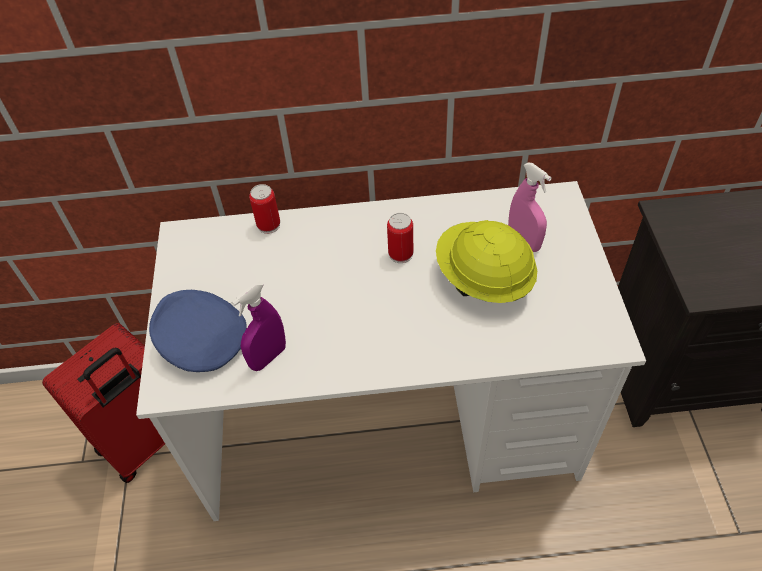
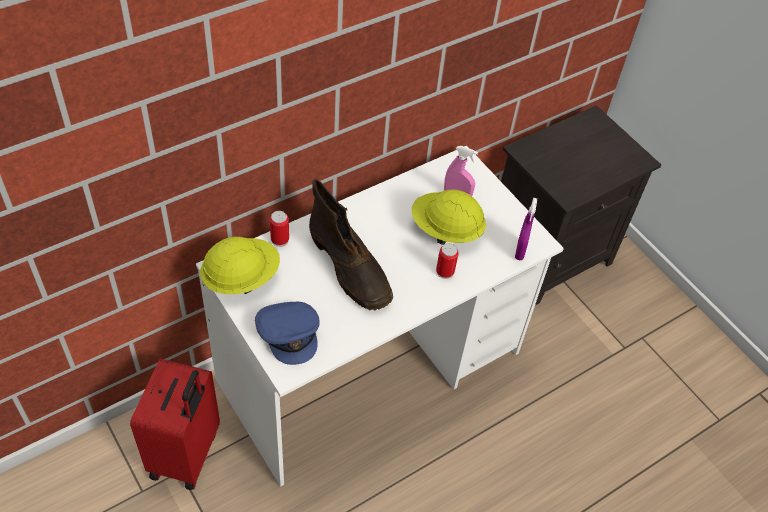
camera: 35 degrees left, 0 degrees up
(195, 255) = (241, 278): none -> yellow hard hat
(200, 342) = (289, 334): blue cap -> blue cap turned 120 degrees counterclockwise
(268, 357) = (342, 327): purple spray bottle -> purple spray bottle (520, 251)
(328, 286) = (350, 268): none -> brown boot
(400, 254) = (384, 231): can -> can (445, 272)

